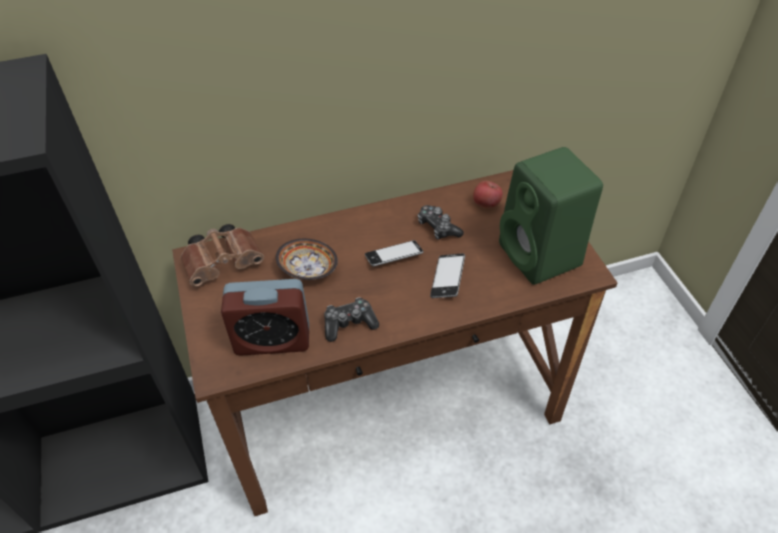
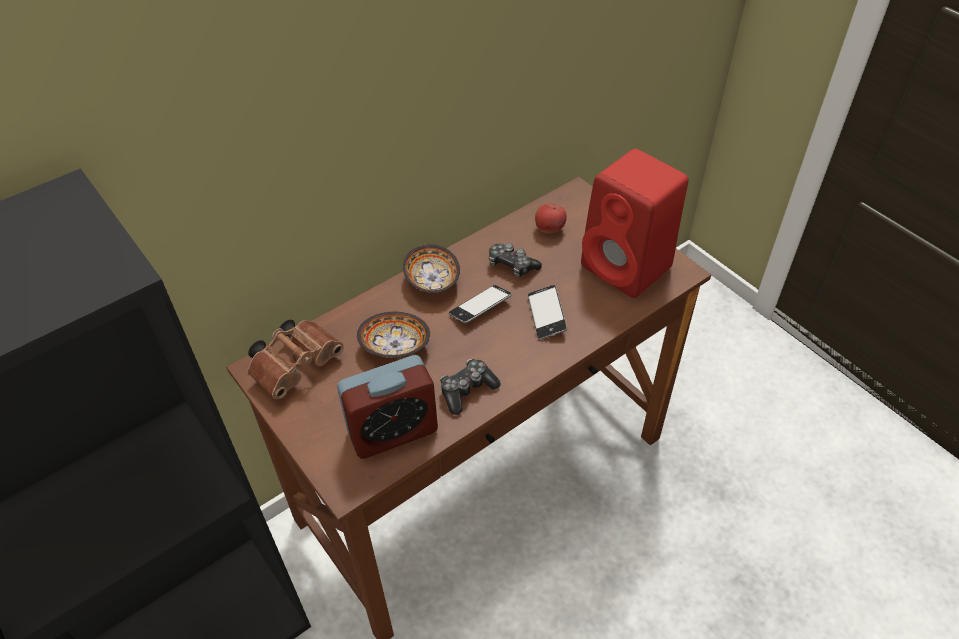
camera: 20 degrees left, 0 degrees up
(366, 222) = (433, 280): none -> bowl
(541, 256) = (629, 268): green speaker -> red speaker

